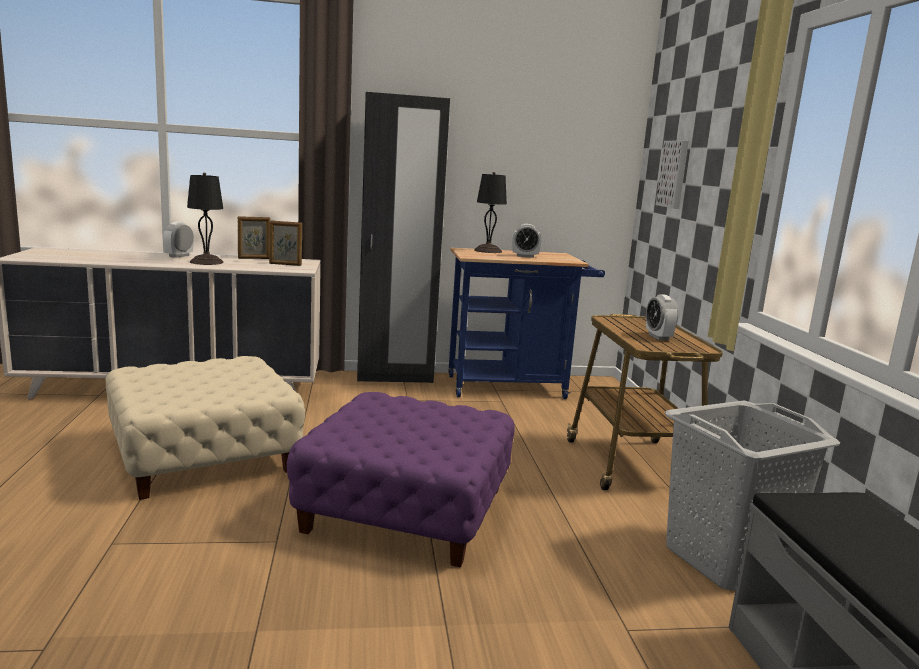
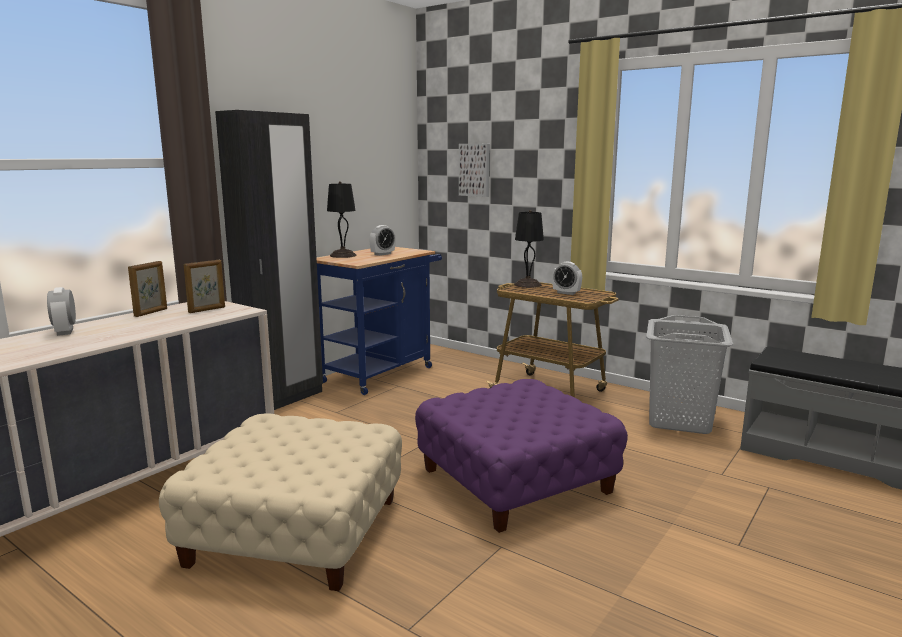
camera: 45 degrees left, 0 degrees up
(205, 262) = (126, 329): black table lamp -> black table lamp (527, 285)

